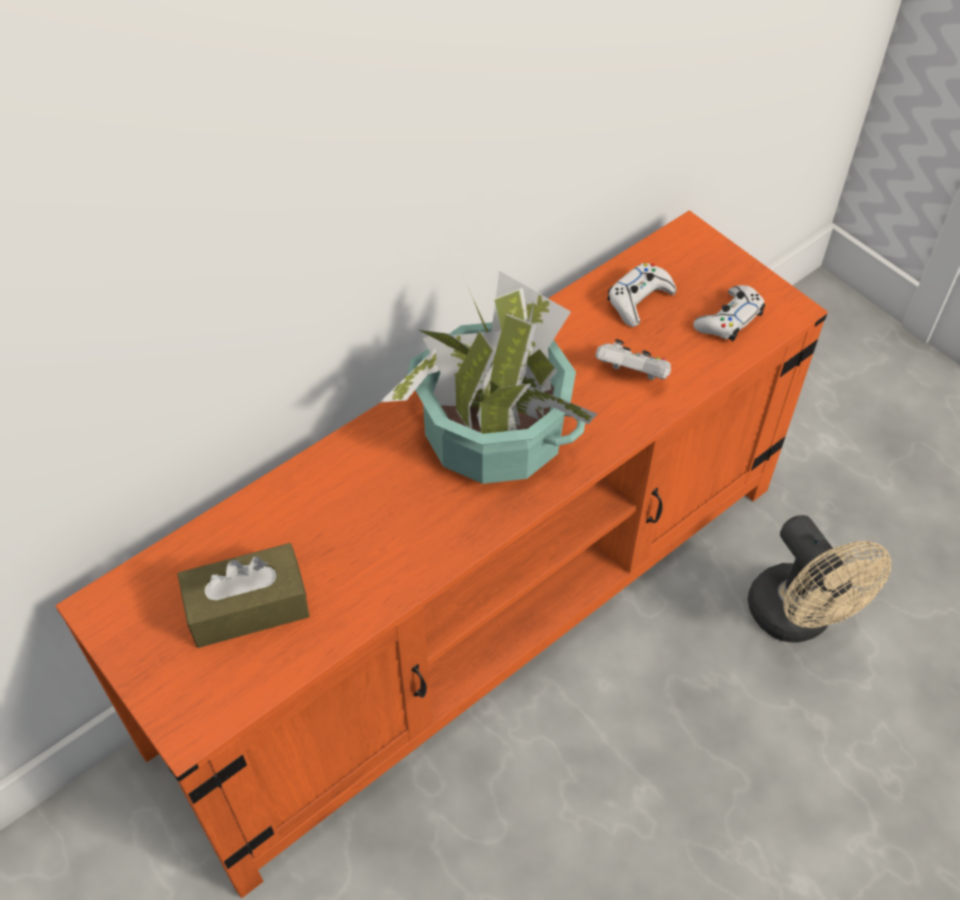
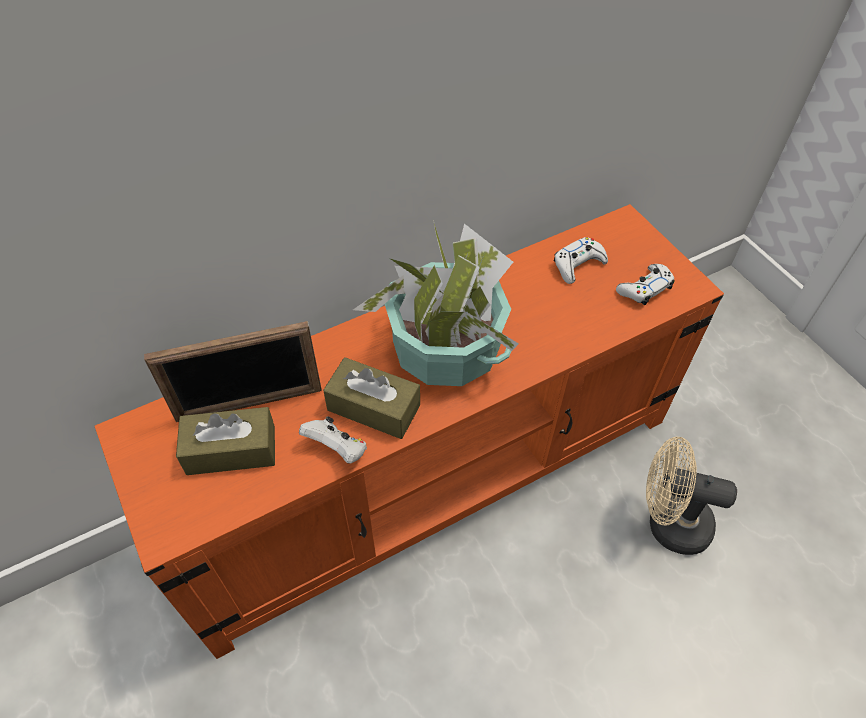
camera: 10 degrees right, 0 degrees up
(256, 545) = (249, 404): none -> picture frame
(419, 524) = (373, 407): none -> brown tissue box
(633, 375) = (561, 320): white game controller -> white game controller (337, 449)
(798, 619) = (668, 523): beige fan -> beige fan turned 120 degrees clockwise

